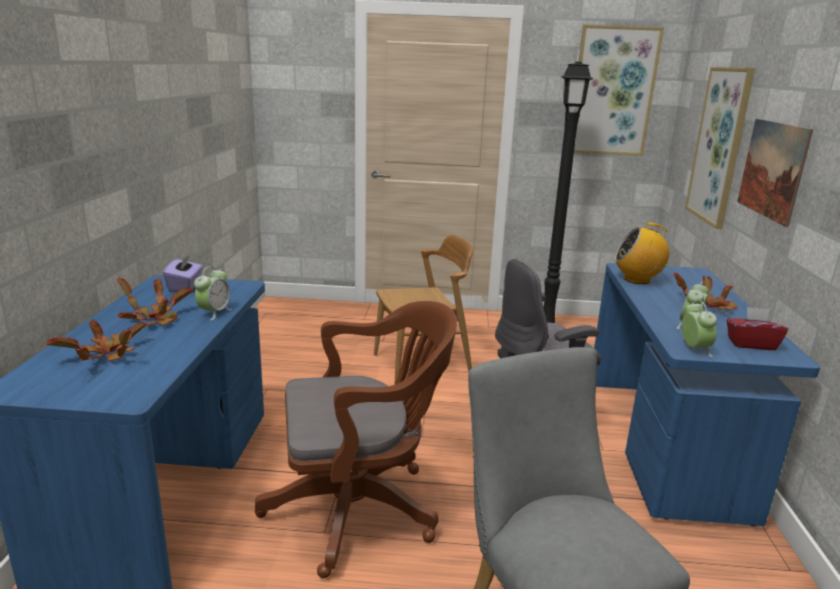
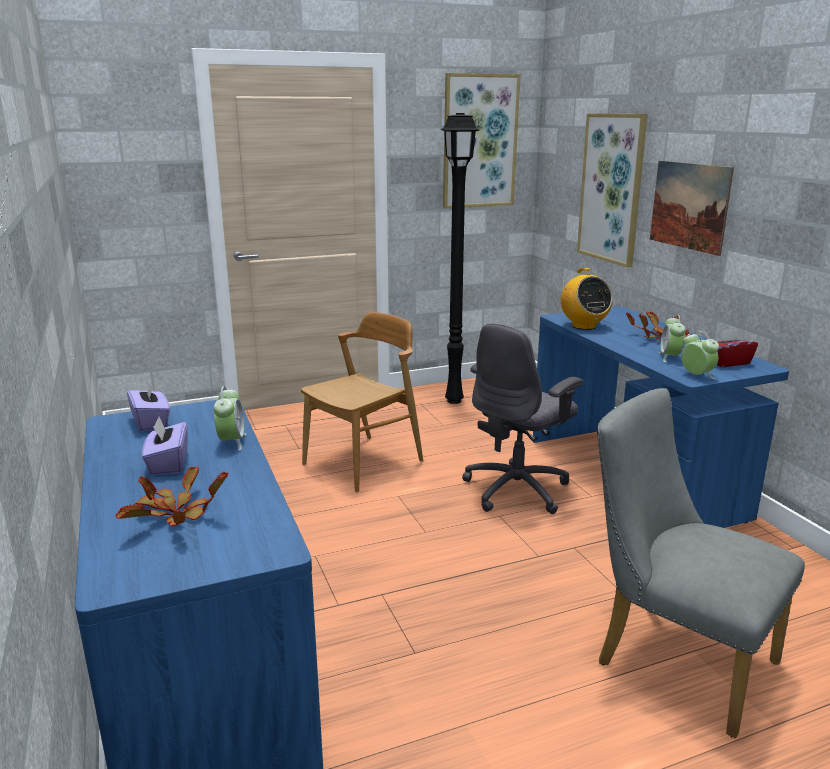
camera: 25 degrees left, 0 degrees up
(154, 318) = (168, 464): potted plant -> purple tissue box
(361, 508) = (430, 618): brown office chair -> none
(637, 280) = (583, 326): radio -> radio turned 90 degrees counterclockwise

